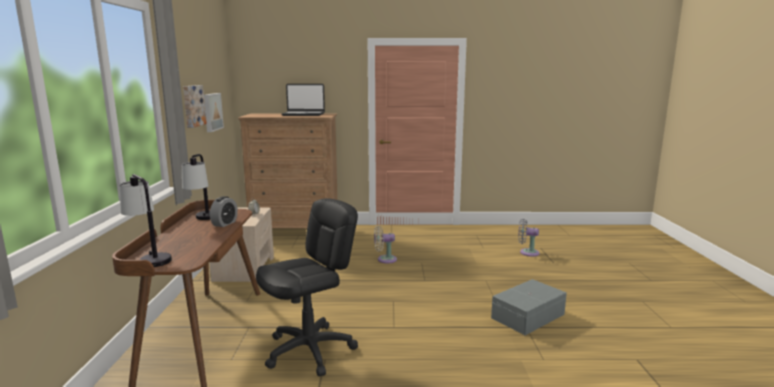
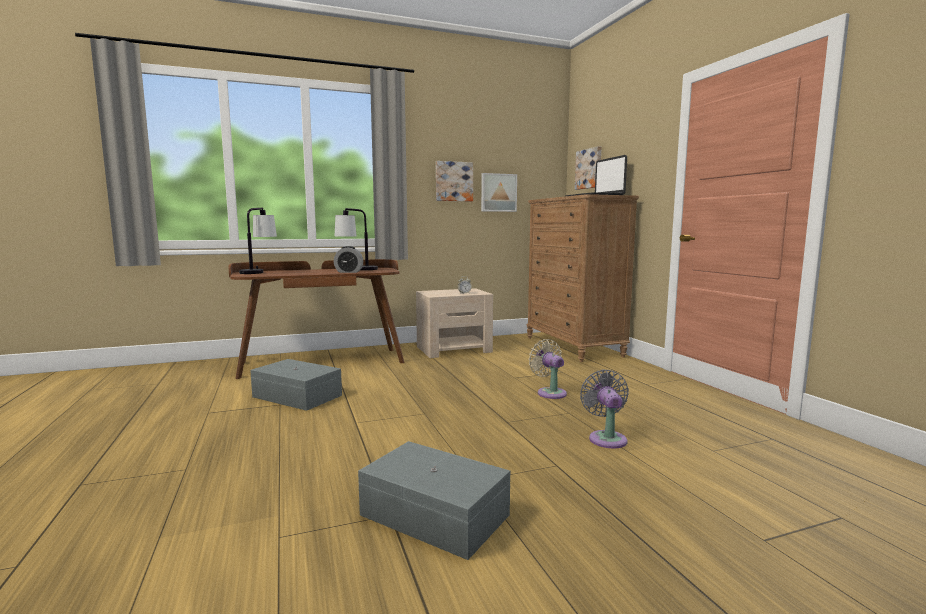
camera: 70 degrees right, 5 degrees down
(269, 87) = (589, 169): none -> picture
(310, 350) = (296, 396): black office chair -> grey storage box
(527, 252) = (772, 500): grey fan -> grey fan (606, 438)

